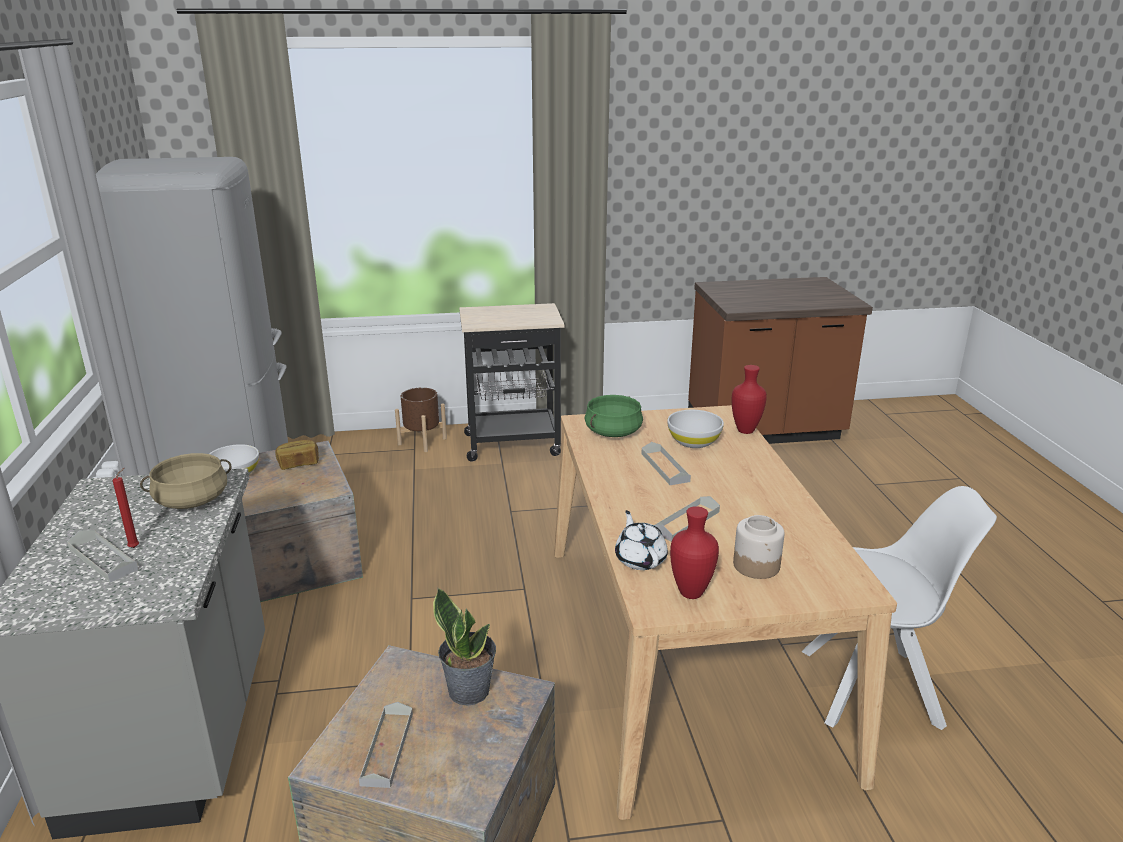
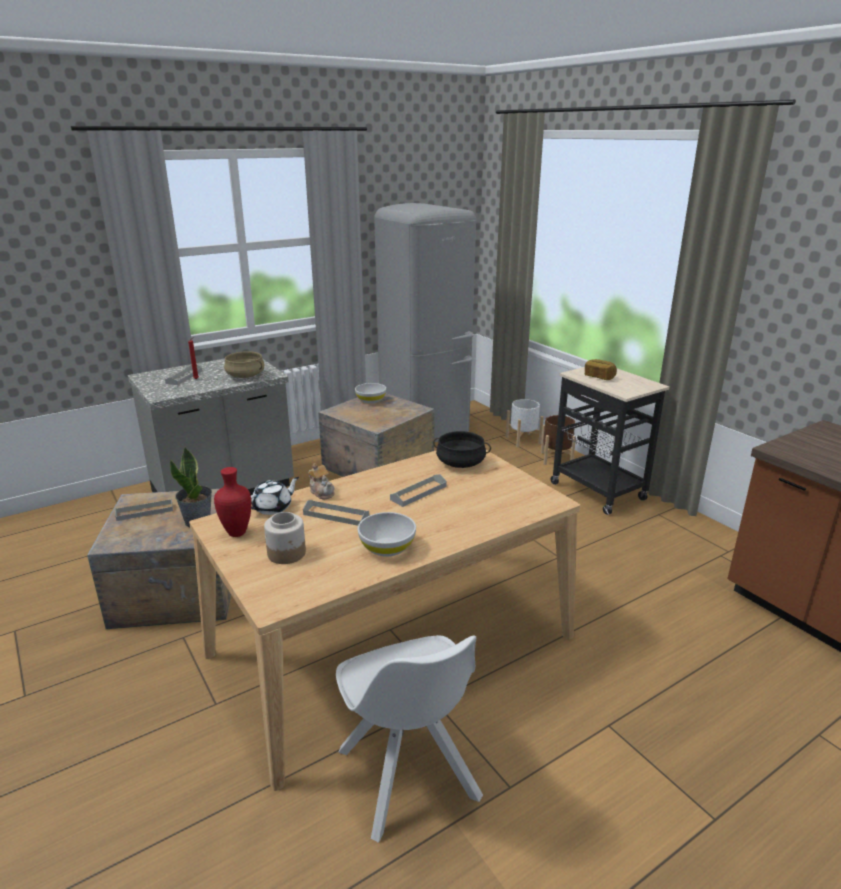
camera: 65 degrees right, 0 degrees up
(298, 463) = (397, 410): bread -> bread (599, 377)
(357, 445) = (523, 440): none -> white planter
(613, 432) = (461, 463): green cooking pot -> black cooking pot
(622, 521) = (322, 492): none -> teapot
(693, 442) = (477, 497): white bowl -> white bowl (387, 547)
(745, 430) = (526, 515): red vase -> none

